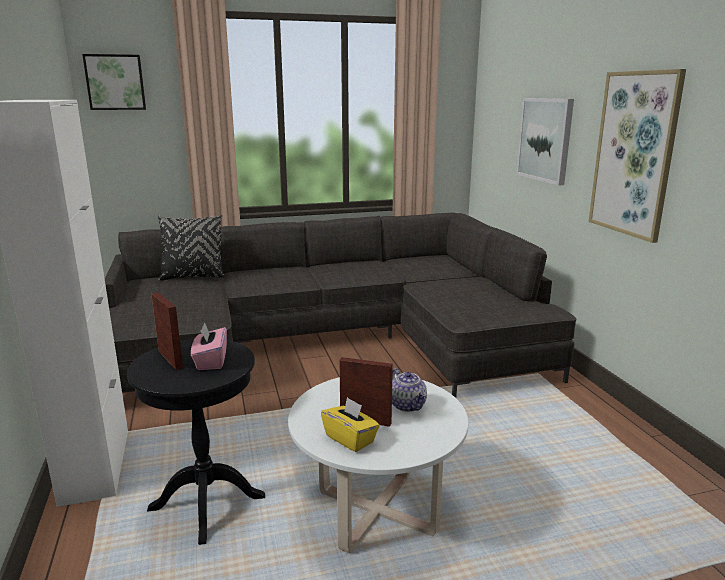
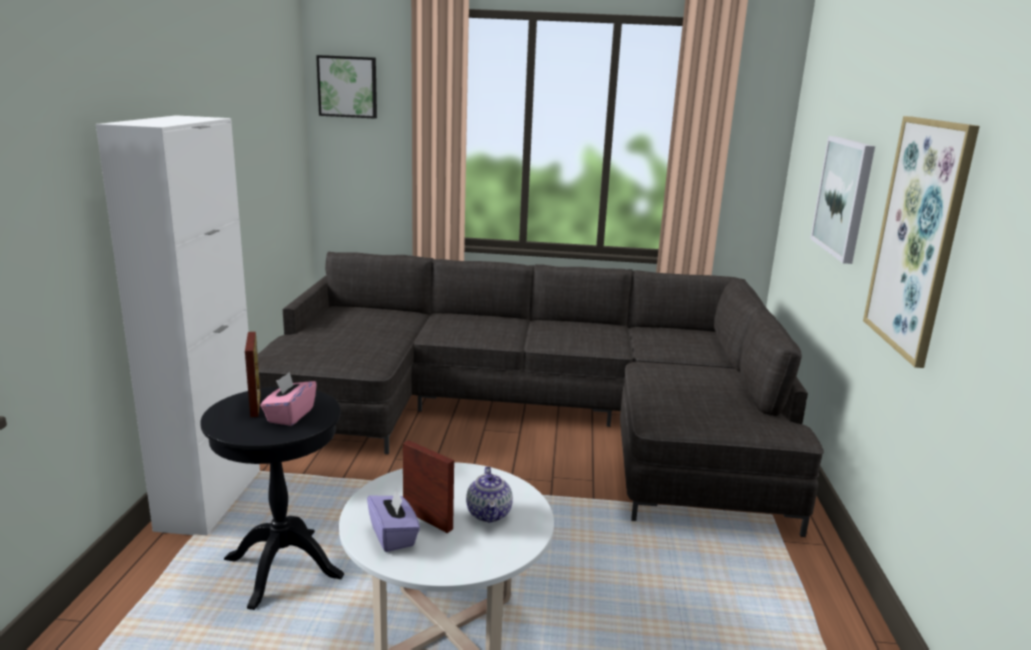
camera: 20 degrees right, 0 degrees up
(193, 277) = (393, 313): black pillow -> none
(350, 439) = (393, 536): yellow tissue box -> purple tissue box

